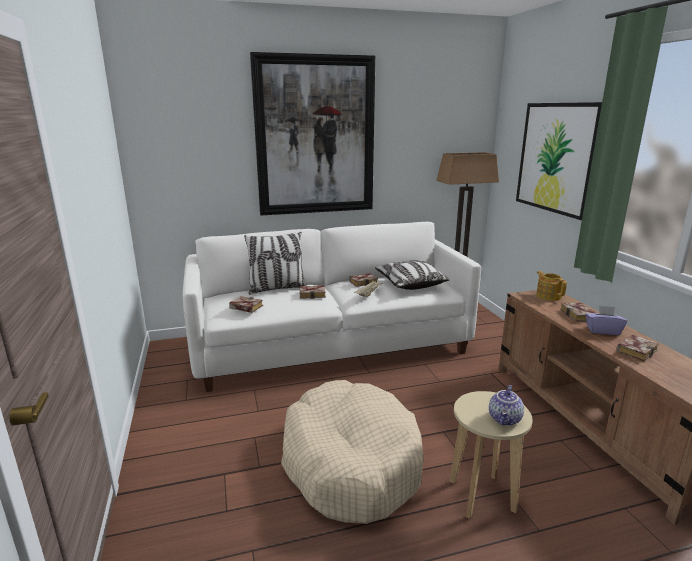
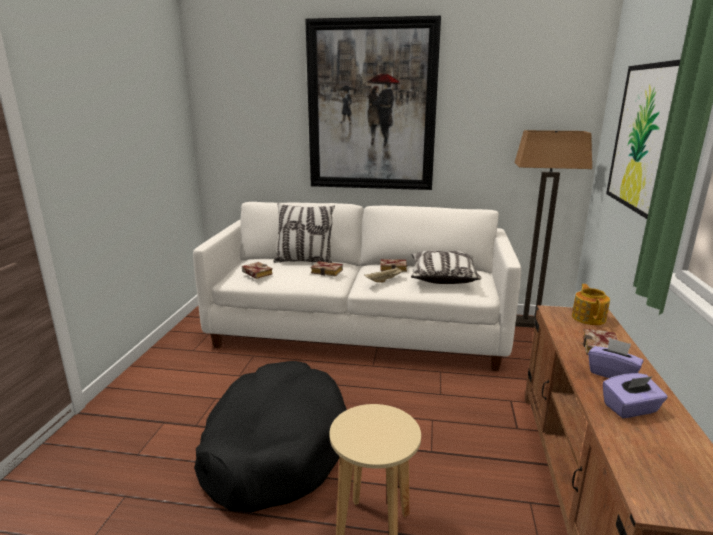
camera: 25 degrees right, 0 degrees up
(350, 462) = (274, 447): beige dog bed -> black dog bed
(505, 419) = (379, 443): teapot -> none
(635, 350) = (630, 409): book -> purple tissue box

